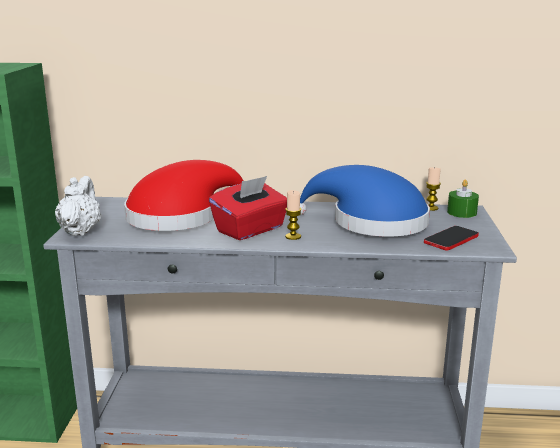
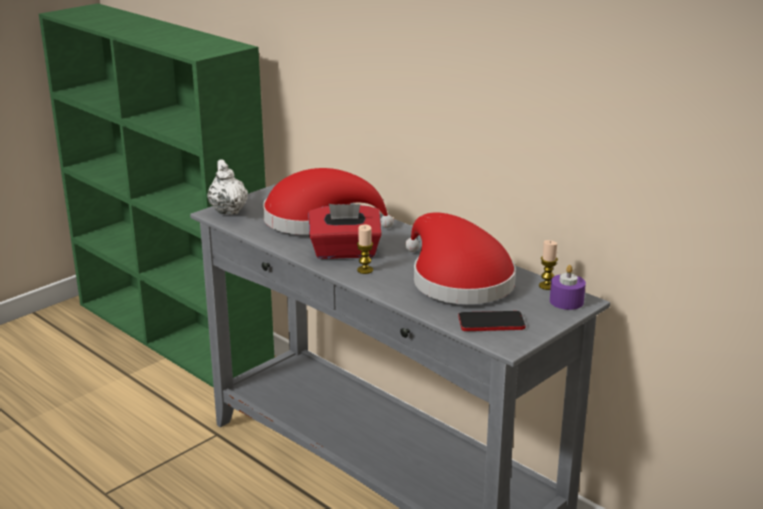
camera: 40 degrees right, 5 degrees up
(80, 231) = (228, 210): white teapot -> white teapot turned 60 degrees counterclockwise
(371, 222) = (457, 280): blue hat -> red hat
(461, 212) = (566, 301): green candle -> purple candle

